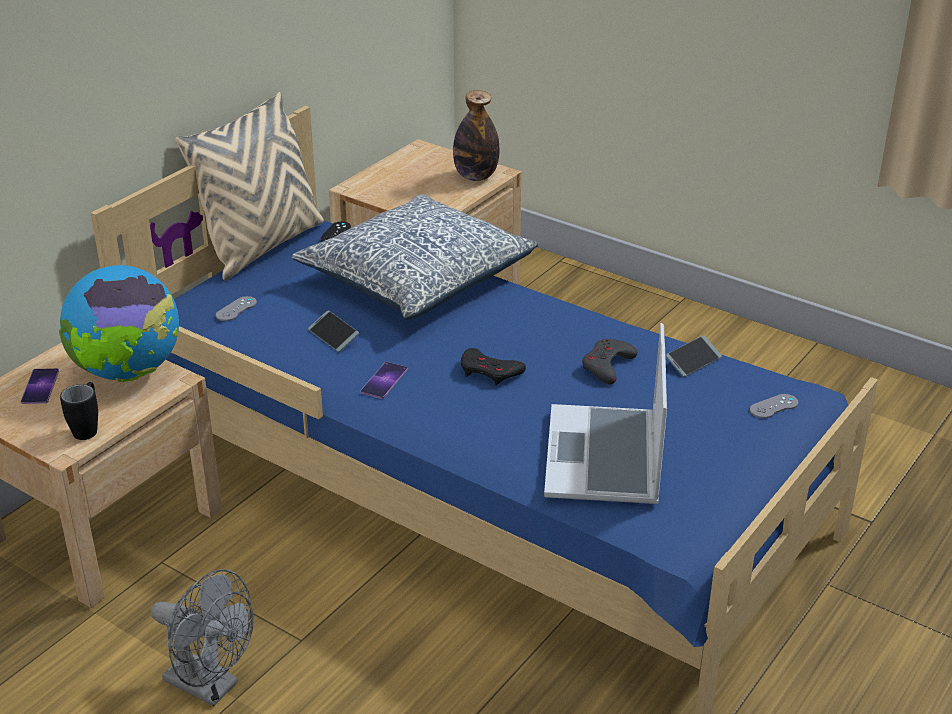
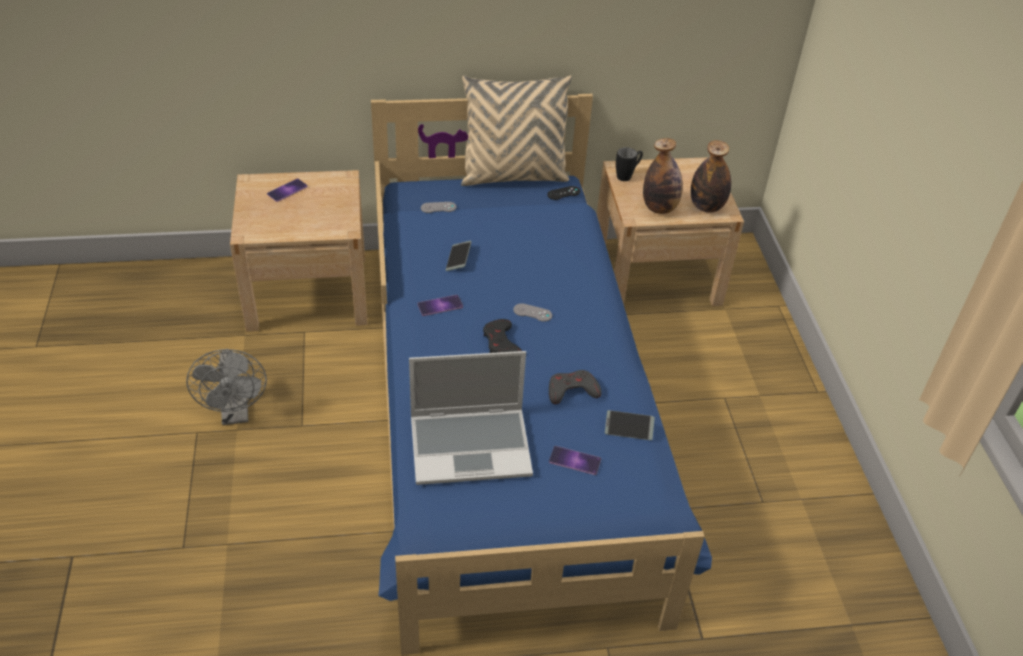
camera: 45 degrees right, 10 degrees up
(88, 428) = (272, 229): black mug -> black mug (627, 175)
(128, 372) = (333, 209): globe -> none
(417, 278) = (560, 254): pillow -> none
(440, 197) = (659, 208): none -> bottle
(605, 459) = (472, 446): laptop -> laptop turned 150 degrees counterclockwise
(696, 410) = (575, 460): none -> phone
(774, 406) = (626, 498): grey game controller -> grey game controller (532, 312)

